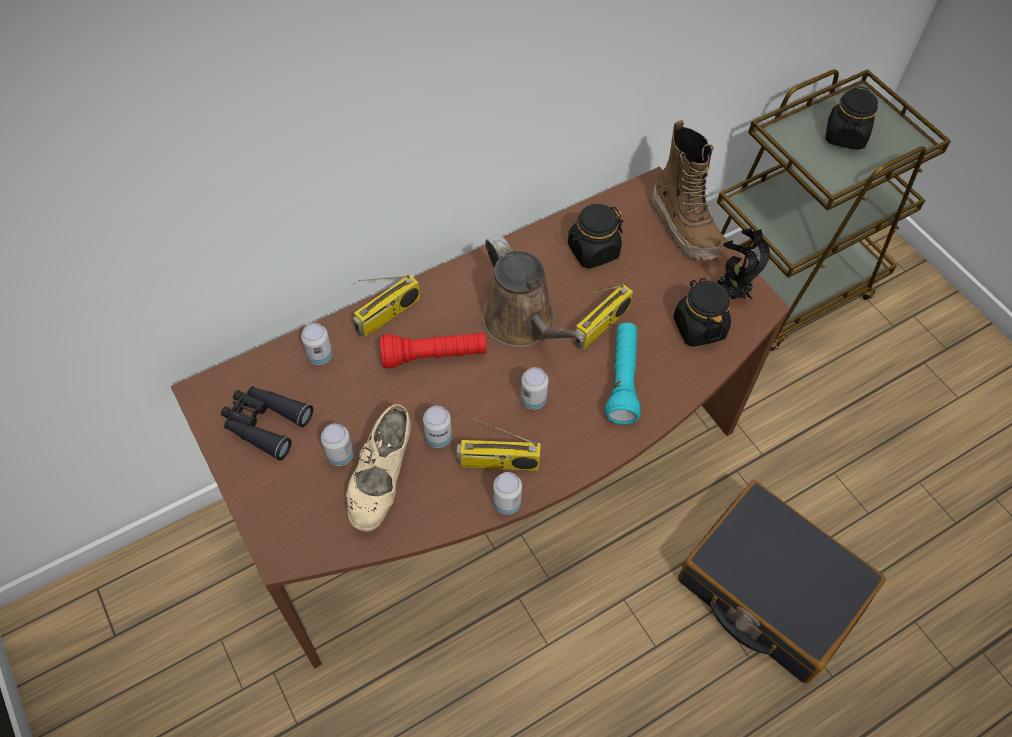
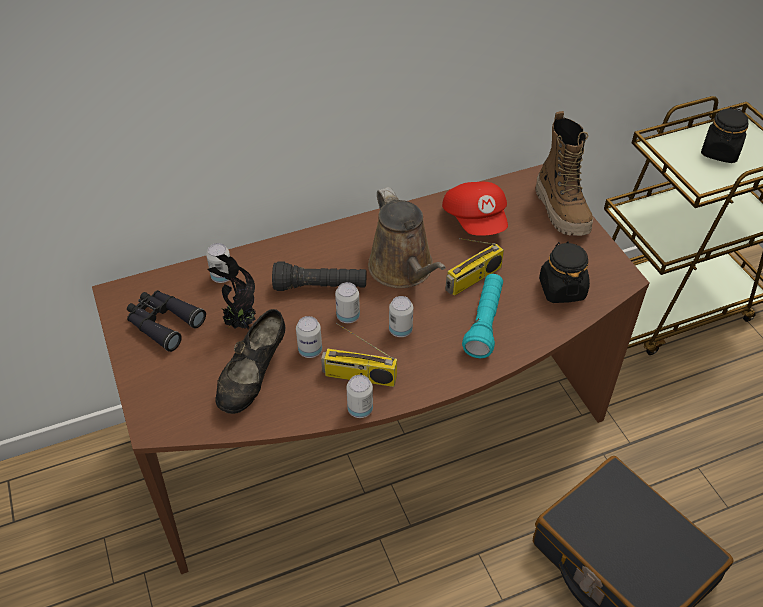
camera: 10 degrees right, 10 degrees down
(340, 455) = (221, 354): can -> can (348, 316)
(382, 480) = (253, 378): beige shoe -> black shoe
(388, 315) = (287, 252): radio -> none
(434, 356) = (320, 287): red flashlight -> black flashlight
(593, 251) = (476, 221): black jar -> red cap
(730, 294) = (595, 266): potted plant -> potted plant (239, 324)

